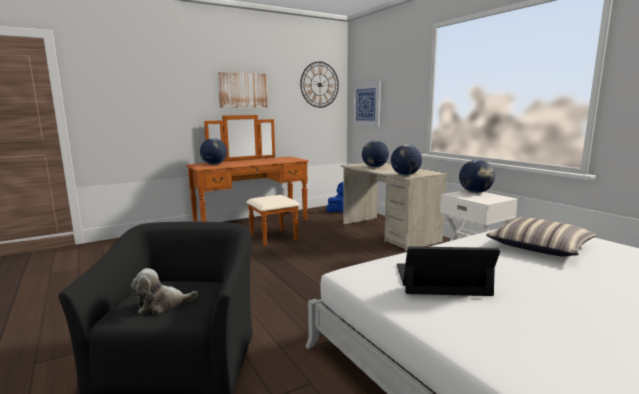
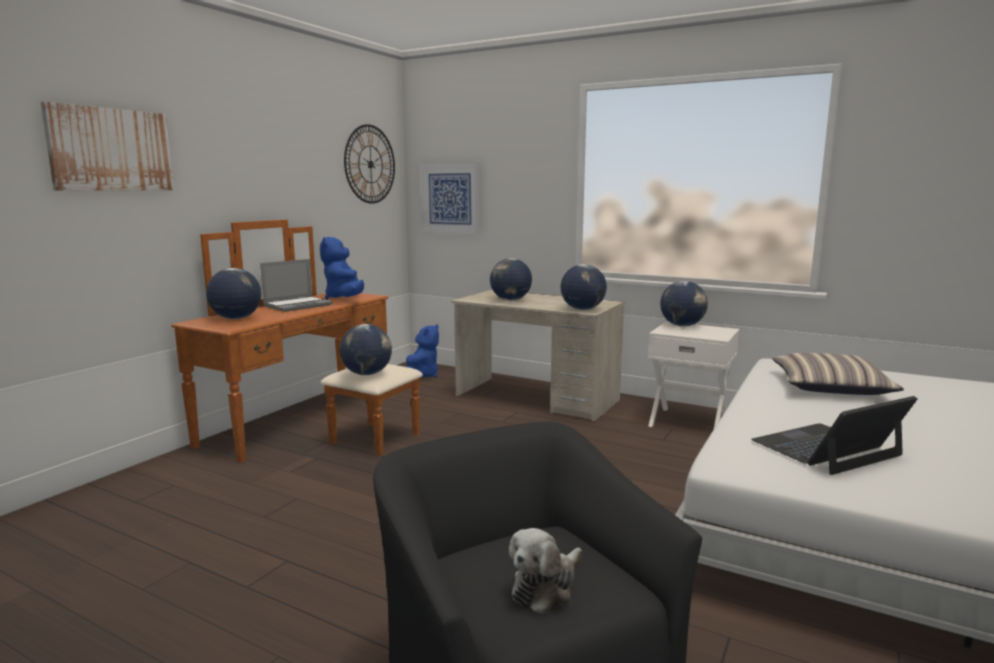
camera: 30 degrees left, 0 degrees up
(243, 90) = (260, 173): picture -> picture (111, 150)
(254, 161) = (298, 305): none -> laptop
(265, 200) = (367, 374): none -> globe
(283, 160) = (345, 299): none -> blue plush toy

